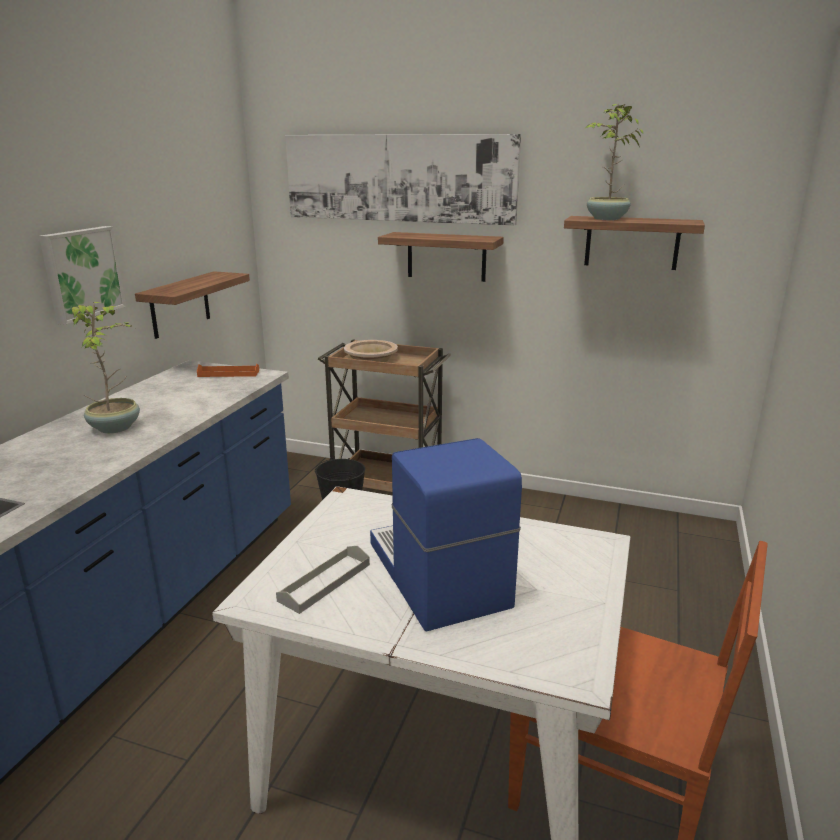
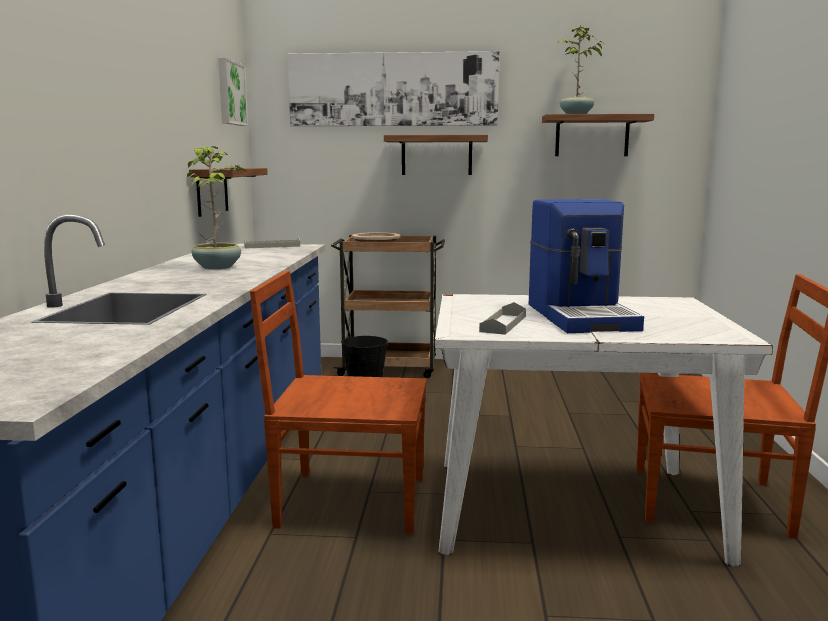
camera: 15 degrees left, 10 degrees down
(81, 273) = (162, 138): picture -> picture (230, 93)
(215, 699) = (348, 501): none -> brown chair
(228, 373) = (272, 246): orange tray -> grey tray
(436, 575) = (582, 316): coffee machine -> coffee machine turned 150 degrees counterclockwise

